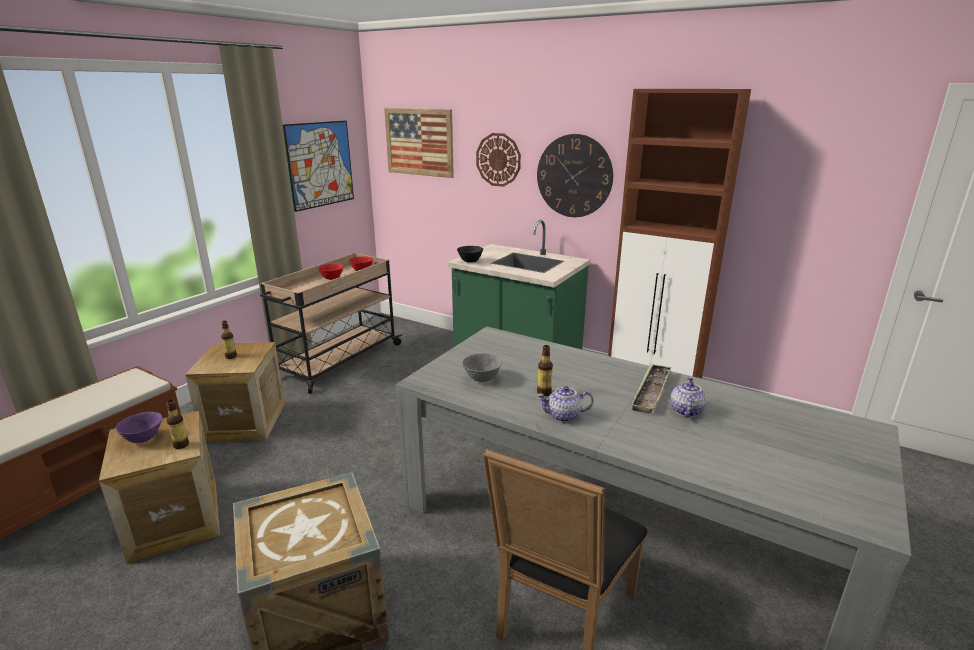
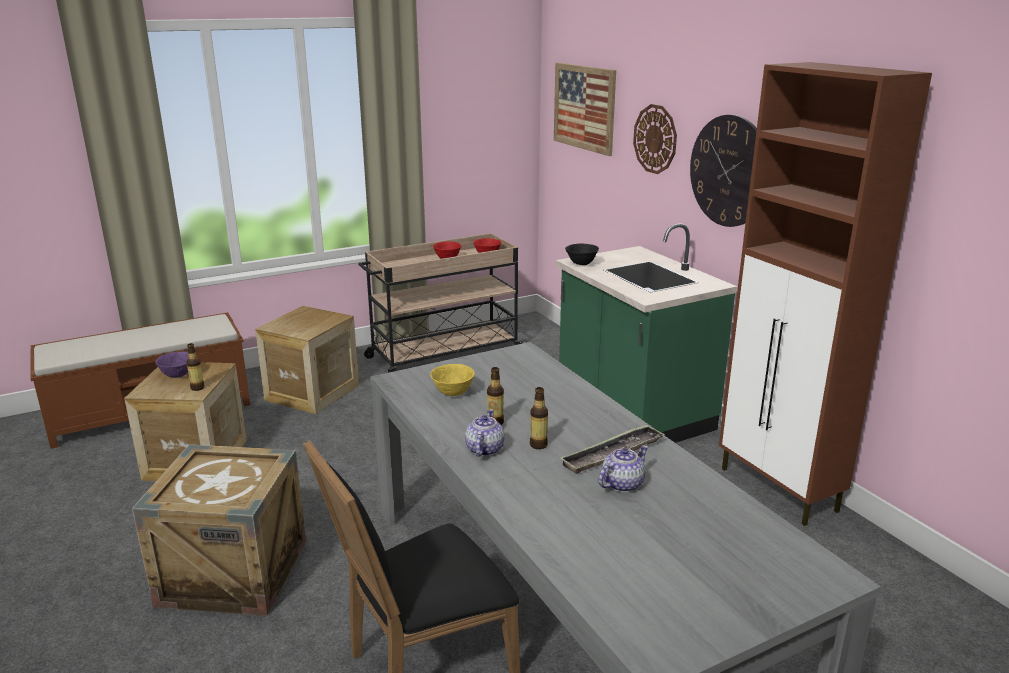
camera: 30 degrees right, 0 degrees up
(231, 356) = (304, 321): bottle -> bottle (538, 445)
(320, 164) = (469, 126): picture -> none
(482, 379) = (452, 393): grey bowl -> yellow bowl
(564, 416) = (484, 449): teapot -> teapot turned 75 degrees clockwise

